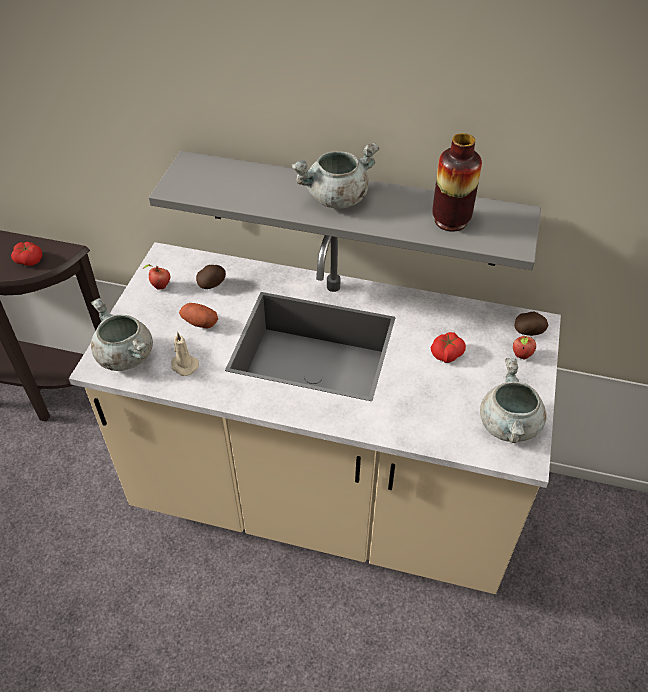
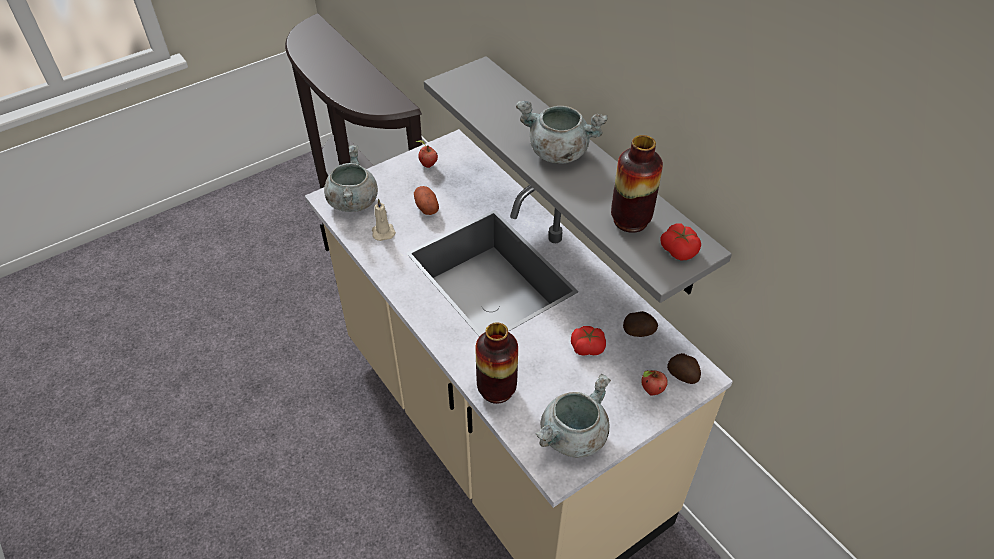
camera: 40 degrees right, 0 degrees up
(29, 260) = (373, 99): tomato -> tomato (679, 249)
(212, 284) = (465, 184): potato -> potato (639, 332)
(419, 430) = (496, 389): none -> vase

